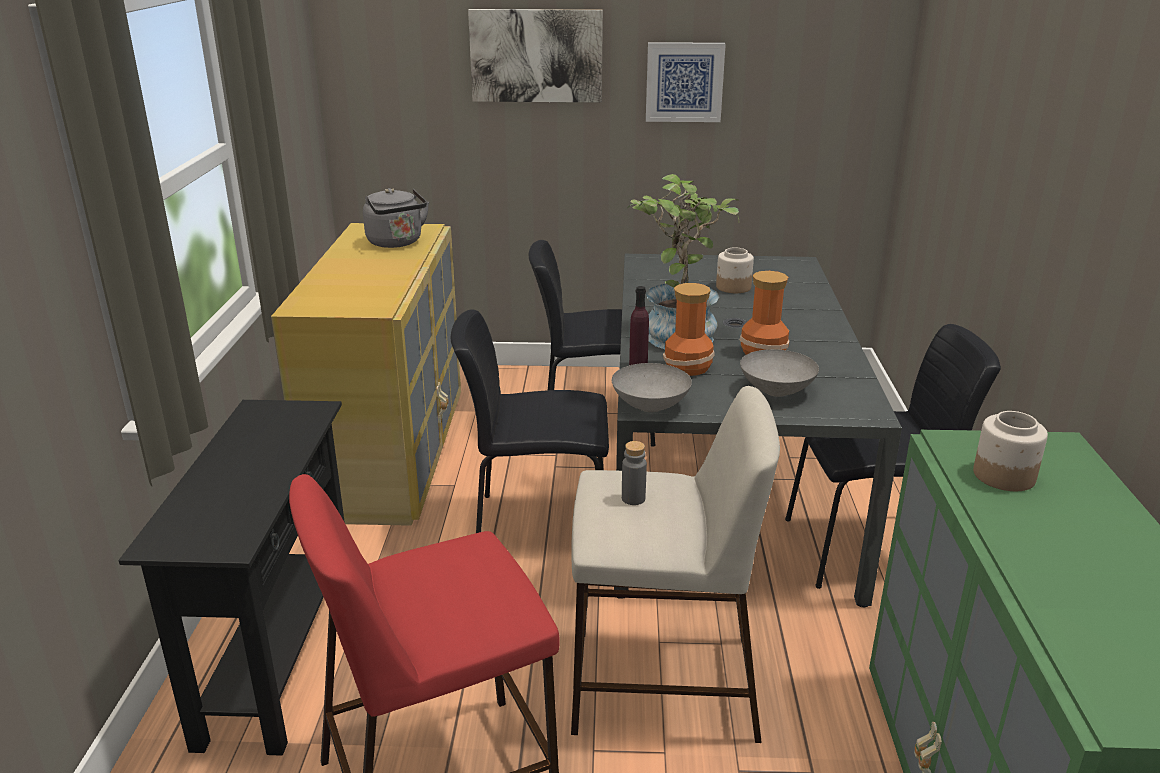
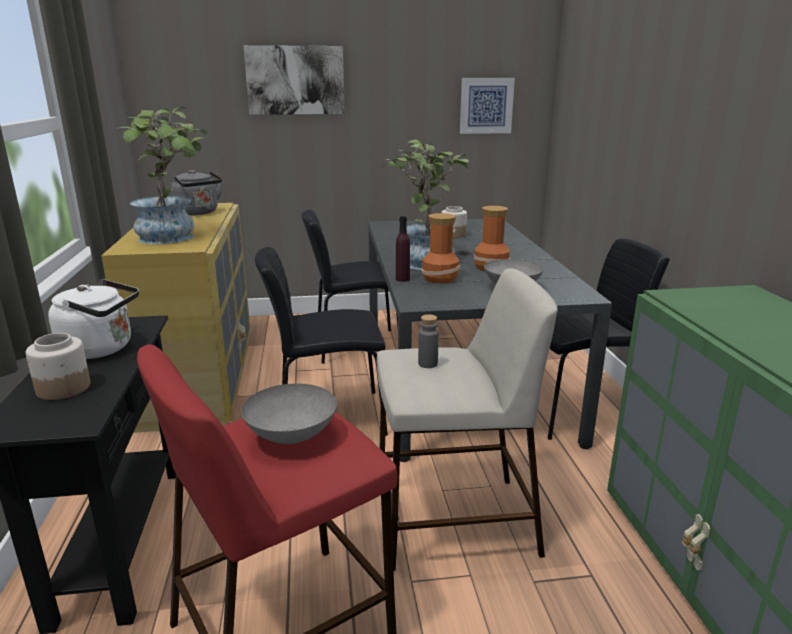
camera: 10 degrees left, 5 degrees down
(263, 447) = (101, 349): none -> white kettle
(360, 289) = (174, 237): none -> potted plant
(651, 406) = (423, 302): grey bowl -> grey bowl (293, 436)
(684, 82) = (402, 99): picture -> picture (486, 105)
(1003, 476) = (723, 311): jar -> jar (62, 388)

